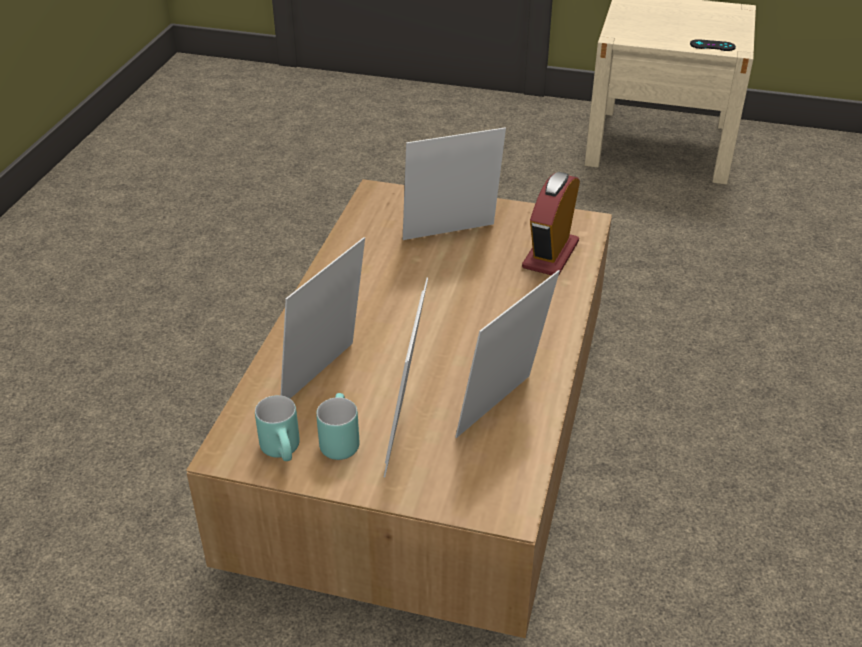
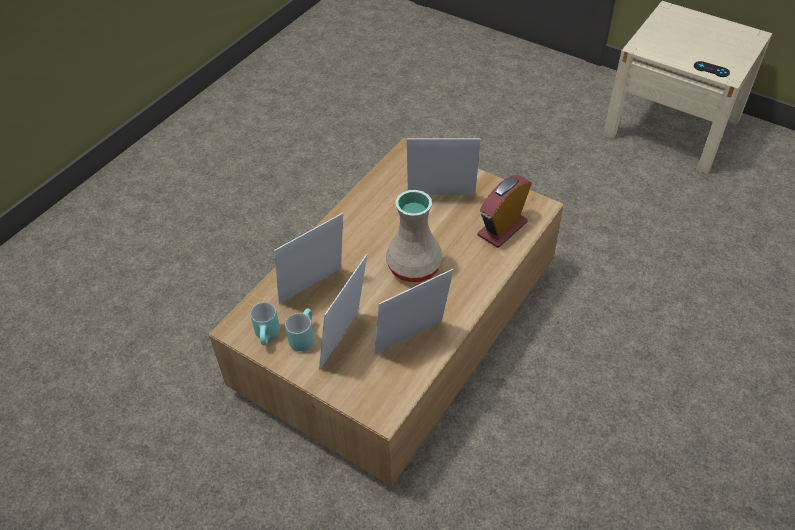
camera: 20 degrees right, 10 degrees up
(454, 319) = (413, 266): none -> beige vase

